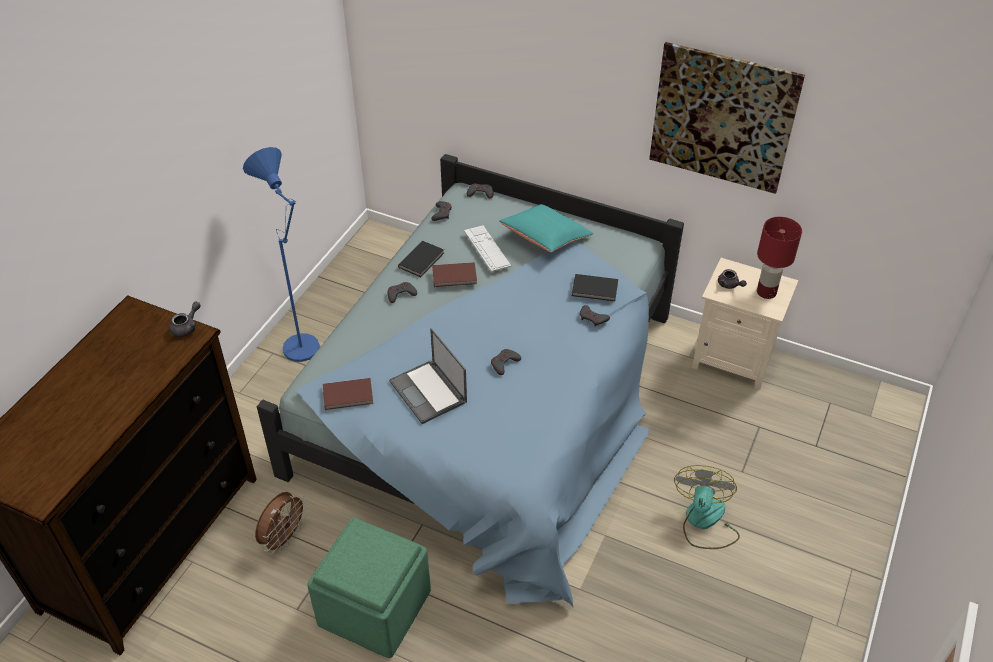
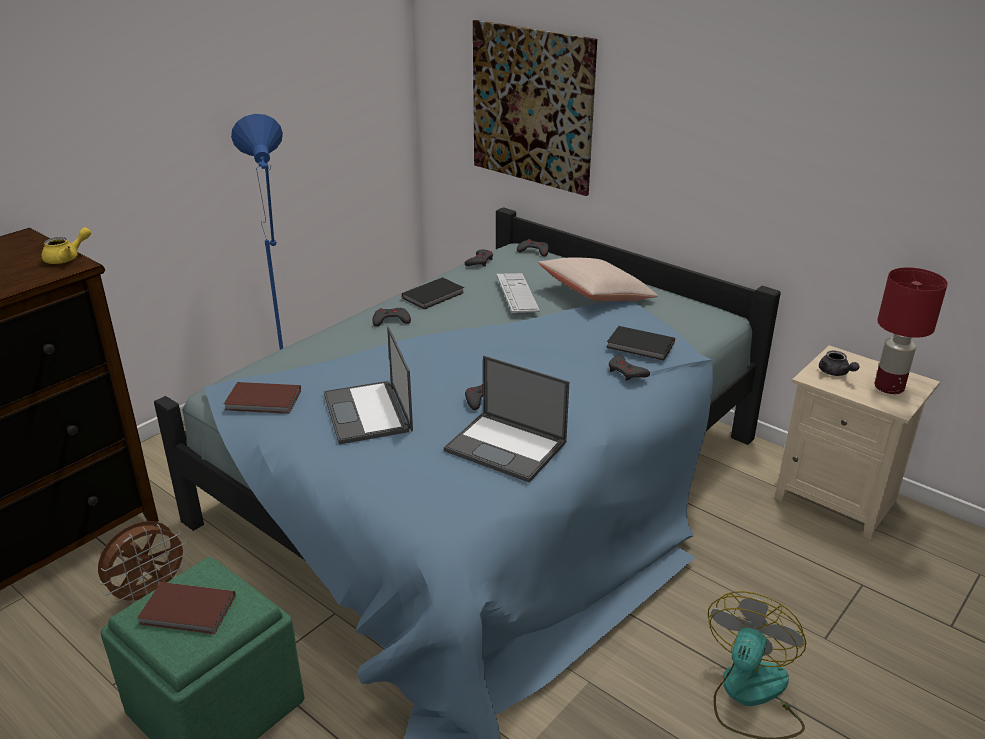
camera: 15 degrees right, 15 degrees down
(187, 327) = (67, 258): grey teapot -> yellow teapot
(455, 276) = (464, 312): brown book -> brown book (188, 612)
(535, 403) = (507, 447): none -> laptop
(545, 238) = (596, 295): turquoise pillow -> beige pillow
(722, 118) = (841, 126): picture -> picture (532, 106)

